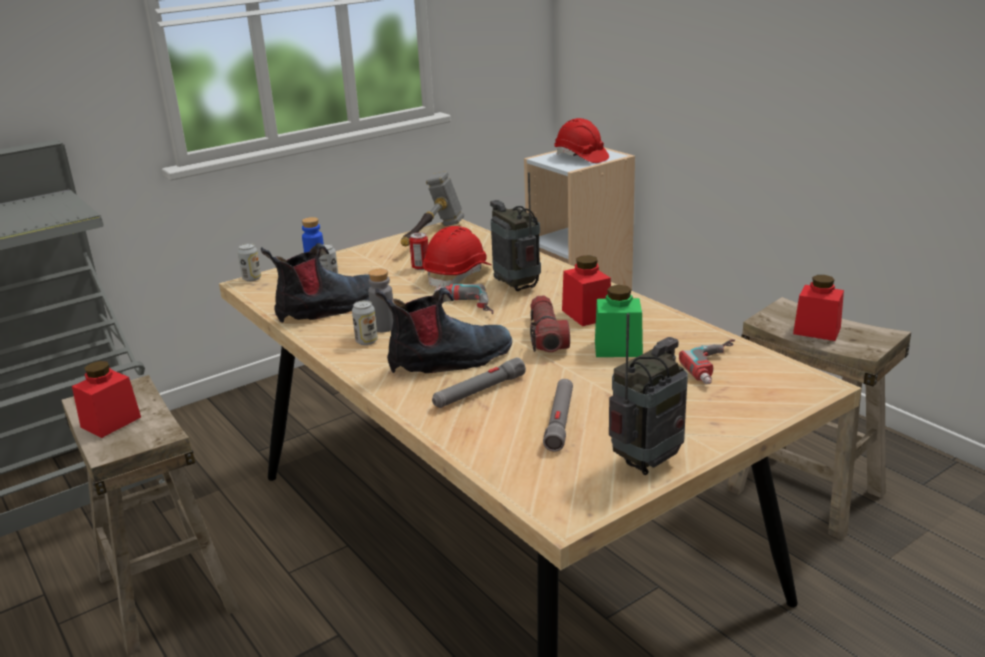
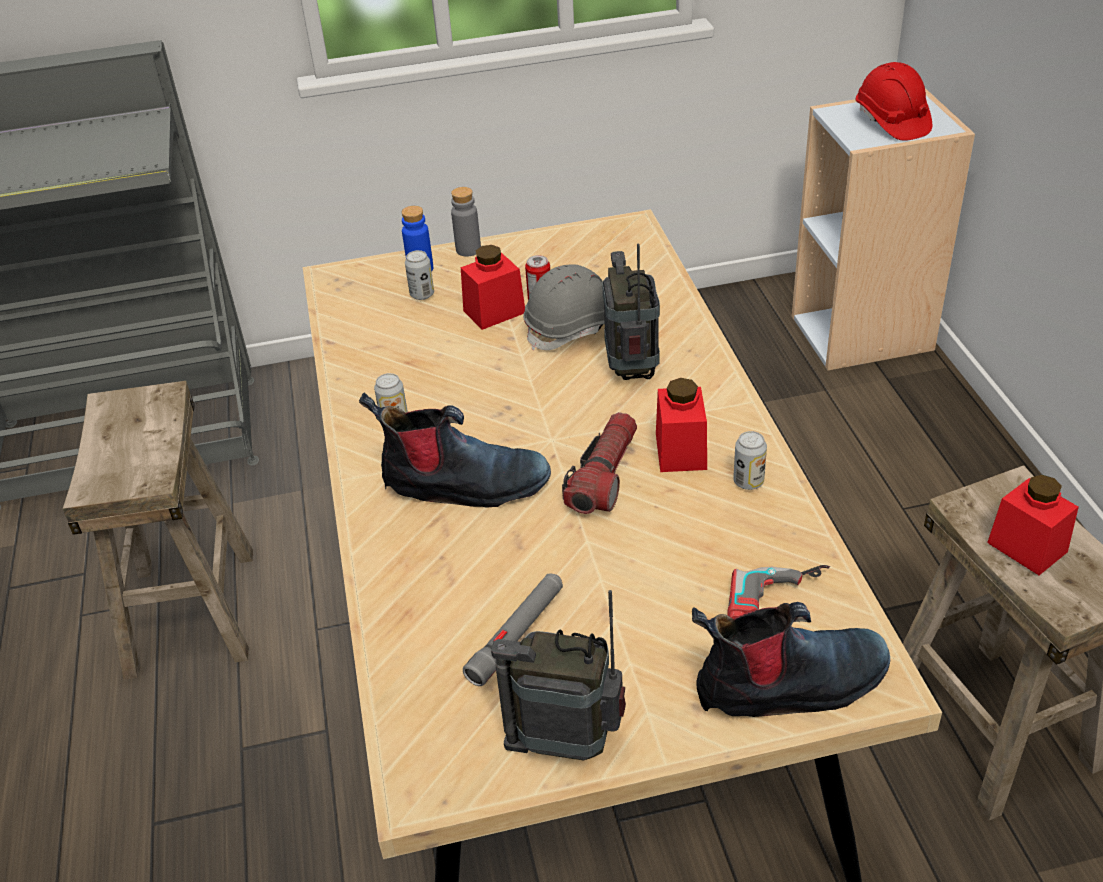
camera: 25 degrees right, 15 degrees up
(111, 422) = (117, 442): red jar -> red jar (494, 312)
(252, 278) = (340, 269): can -> can (748, 482)
(329, 308) = (390, 348): boot -> boot (790, 686)
(384, 327) = (429, 401): grey bottle -> grey bottle (468, 250)
(431, 237) = (591, 242): hammer -> none
(458, 275) = (574, 329): red hard hat -> grey hard hat
(463, 306) = (542, 390): power drill -> none
(479, 391) = (461, 551): grey flashlight -> none
(618, 348) = (675, 528): green jar -> none
(647, 462) = (566, 743): radio -> radio turned 150 degrees counterclockwise

